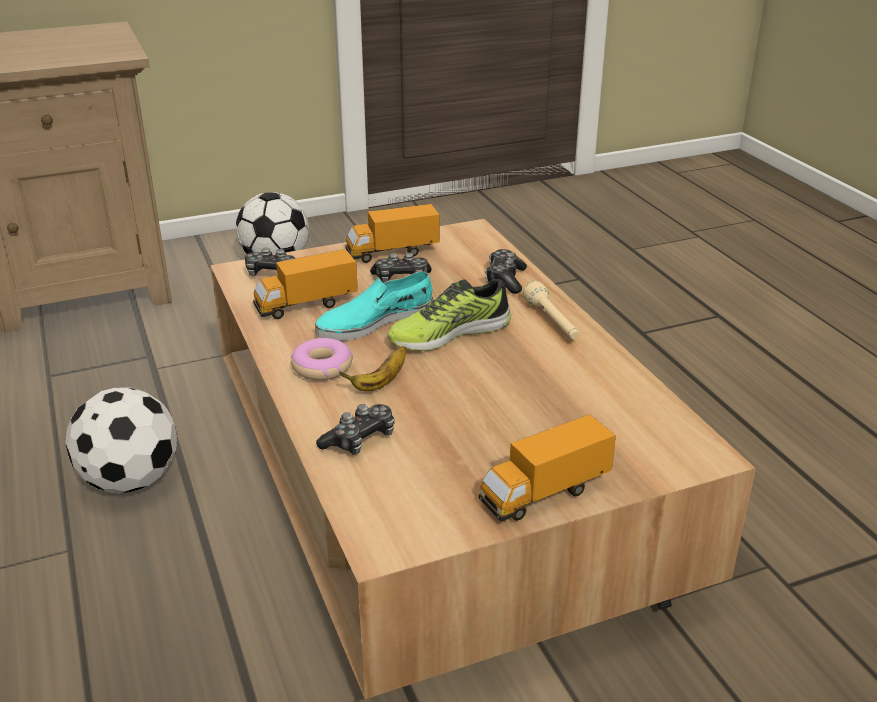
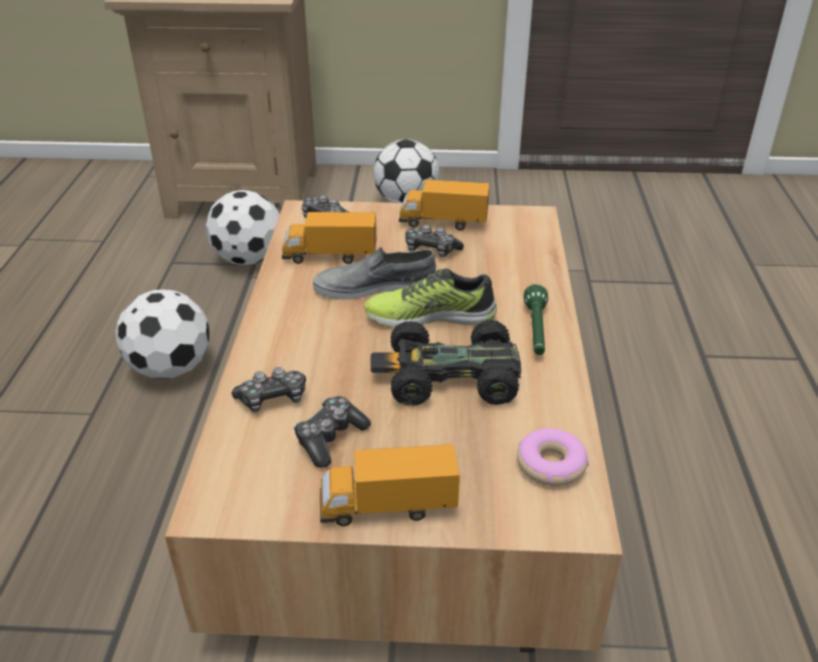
camera: 25 degrees right, 5 degrees up
(139, 352) = (248, 258): none -> football
(322, 367) = (297, 319): donut -> donut (551, 465)
(374, 321) = (375, 286): turquoise shoe -> grey shoe
(380, 382) = (332, 348): banana -> none
(505, 279) = (526, 274): game controller -> game controller (330, 438)
(508, 378) = (449, 377): none -> black toy car
(552, 322) = (536, 331): beige flashlight -> green flashlight

